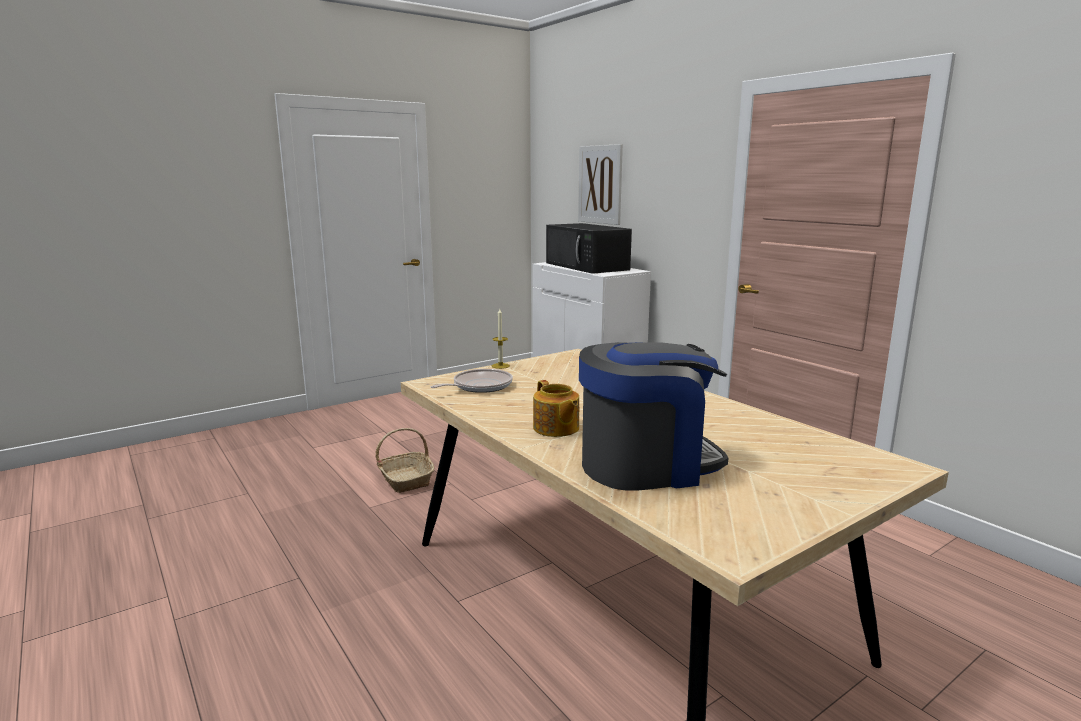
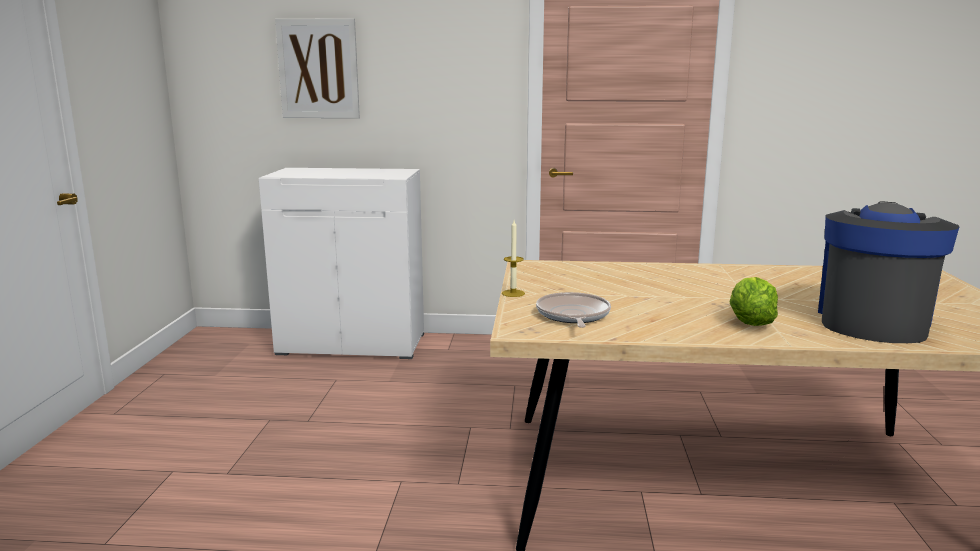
camera: 50 degrees left, 0 degrees up
(405, 479) = (341, 505): basket -> none
(556, 428) = (750, 322): teapot -> lettuce
(587, 266) = (340, 172): black microwave -> none

